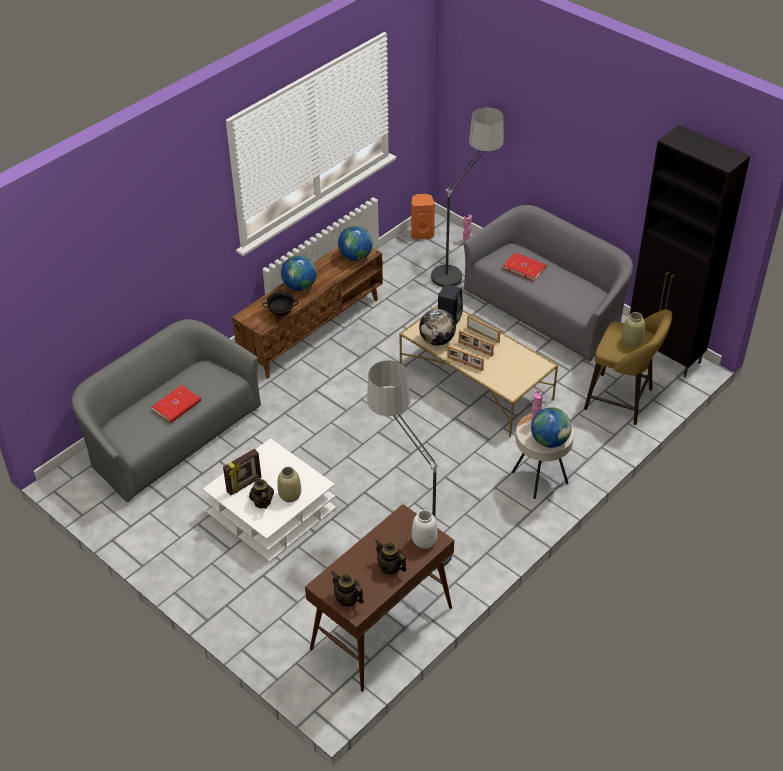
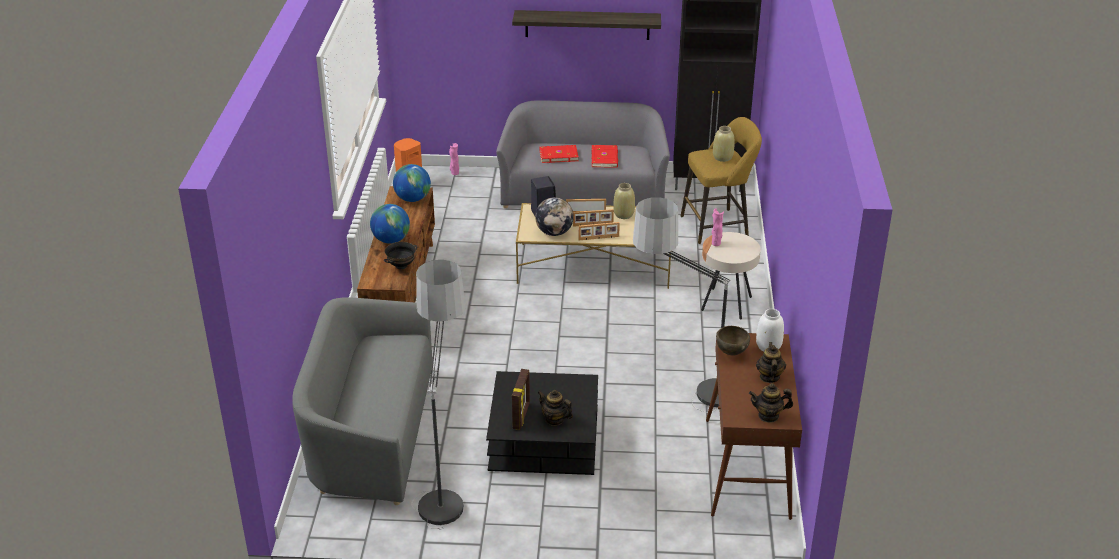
camera: 40 degrees left, 10 degrees down
(177, 406) = (388, 383): red book -> red book (605, 158)
(271, 511) = (544, 438): white coffee table -> black coffee table
(289, 495) = (571, 402): beige vase -> beige vase (623, 215)
(389, 528) = (731, 353): none -> brown bowl
(390, 567) = (769, 377): teapot -> teapot turned 90 degrees clockwise
(462, 265) = (474, 191): floor lamp -> floor lamp (444, 484)
(549, 441) = (743, 251): globe -> none
(590, 158) = (587, 24): none -> shelf

